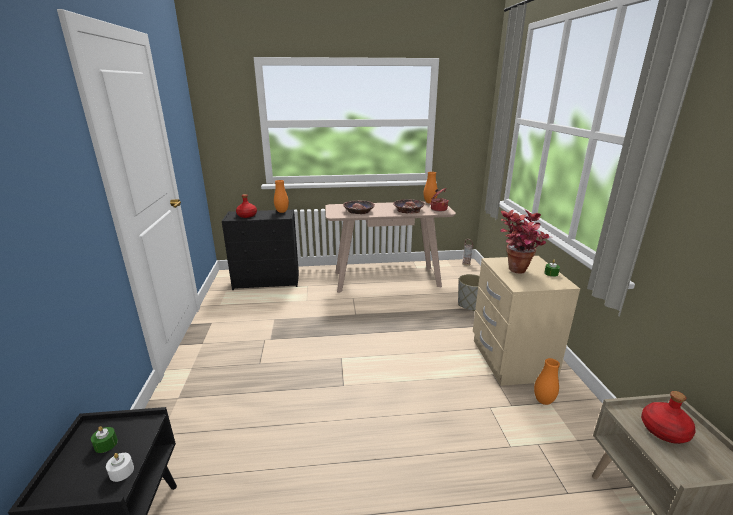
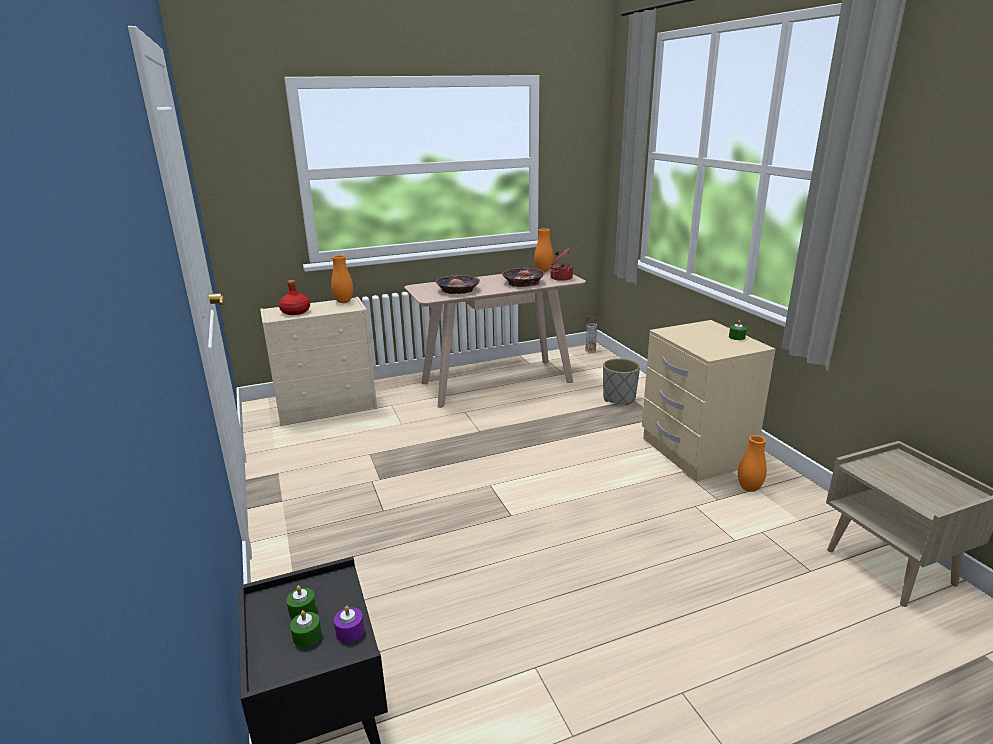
camera: 15 degrees left, 0 degrees up
(92, 467) = (307, 636): none -> green candle
(121, 471) = (350, 631): white candle -> purple candle
(267, 281) = (328, 407): black dresser -> beige dresser
(516, 273) = (699, 341): potted plant -> none
(664, 431) = (901, 476): red bottle -> none

